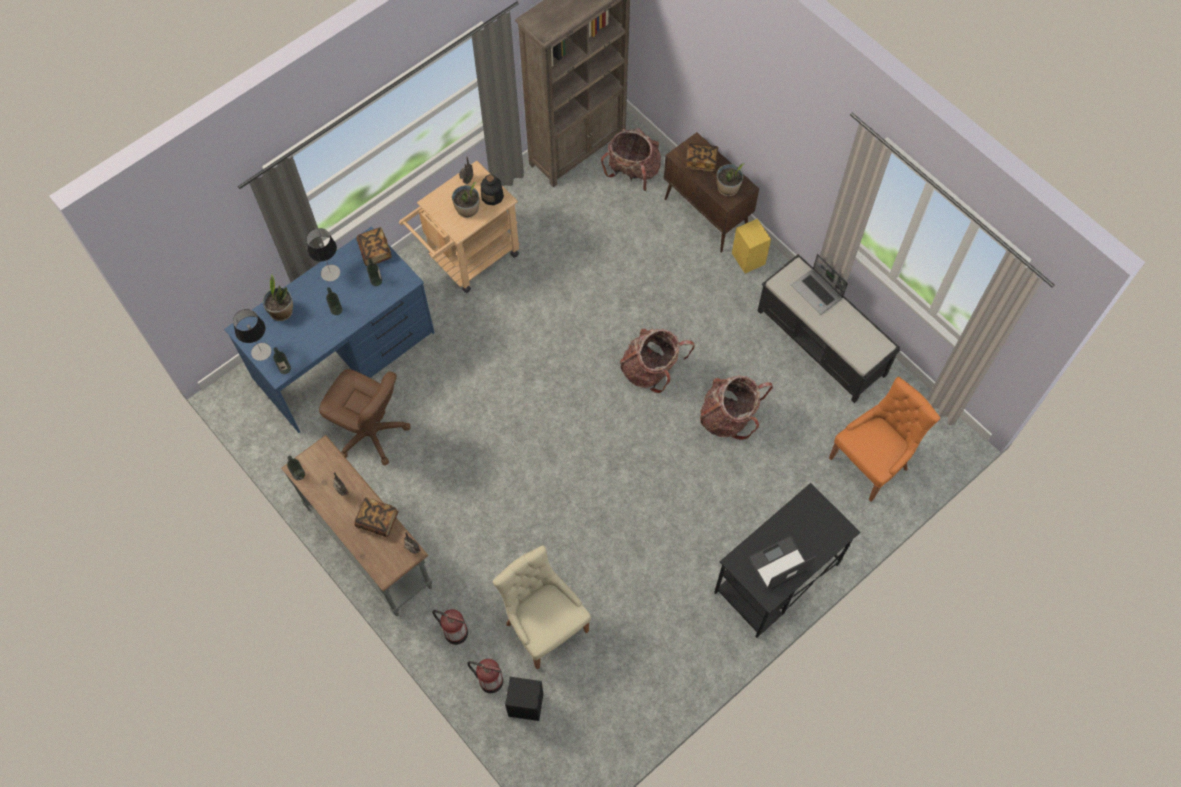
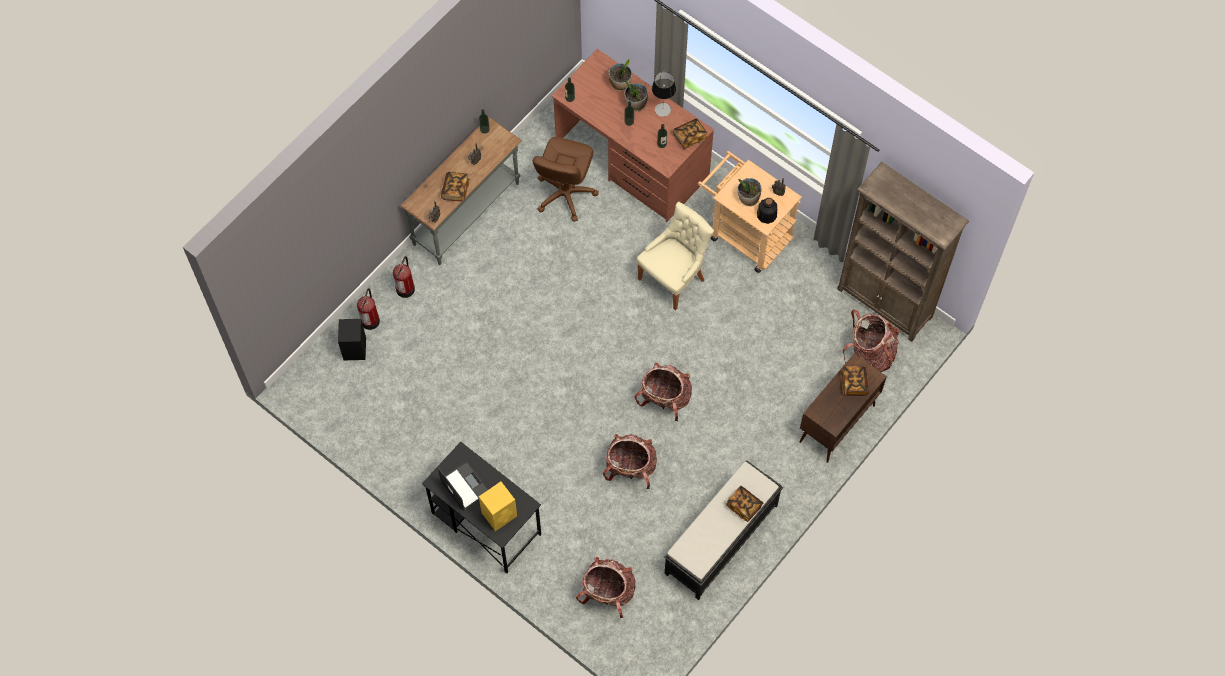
camera: 80 degrees right, 0 degrees up
(261, 351) = (581, 78): table lamp -> none
(344, 355) = (632, 160): blue desk -> brown desk
(544, 625) = (420, 351): beige chair -> beige chair (673, 278)
(728, 188) = (829, 410): potted plant -> potted plant (636, 104)
(748, 258) = (798, 466): yellow speaker -> yellow speaker (500, 514)
(817, 292) = (744, 506): laptop -> book
(871, 462) = (607, 593): orange chair -> backpack

